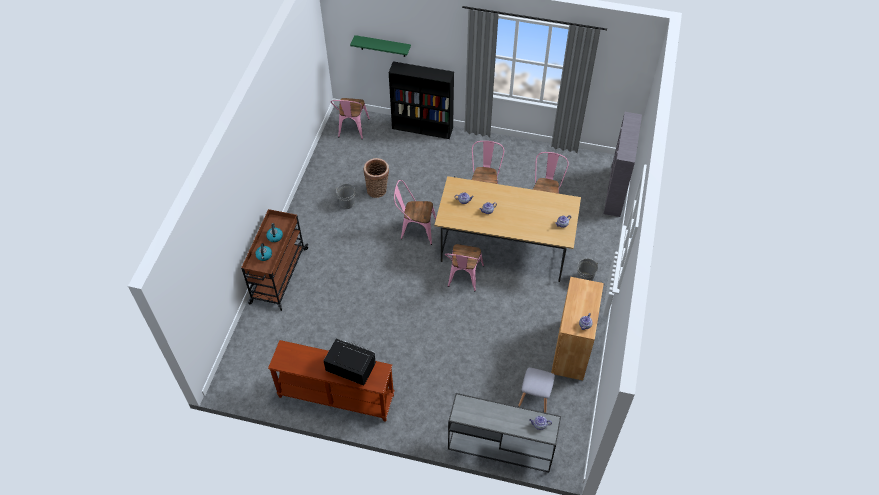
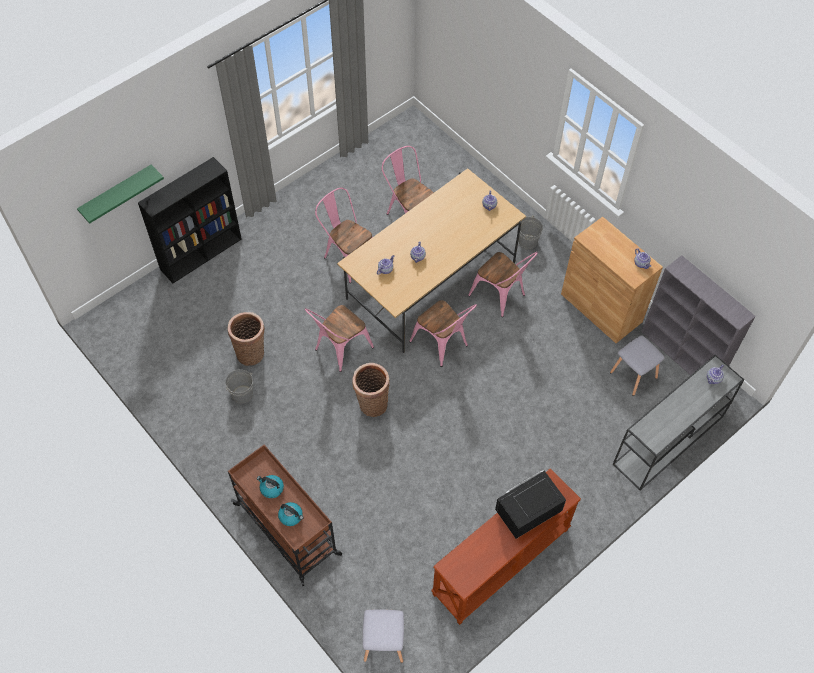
camera: 55 degrees left, 5 degrees up
(241, 365) = (384, 643): none -> grey stool
(352, 130) = (134, 323): pink chair -> pink chair (501, 297)
(392, 266) = (371, 403): none -> basket
(615, 192) = (444, 146): grey bookcase -> grey bookcase (682, 354)

